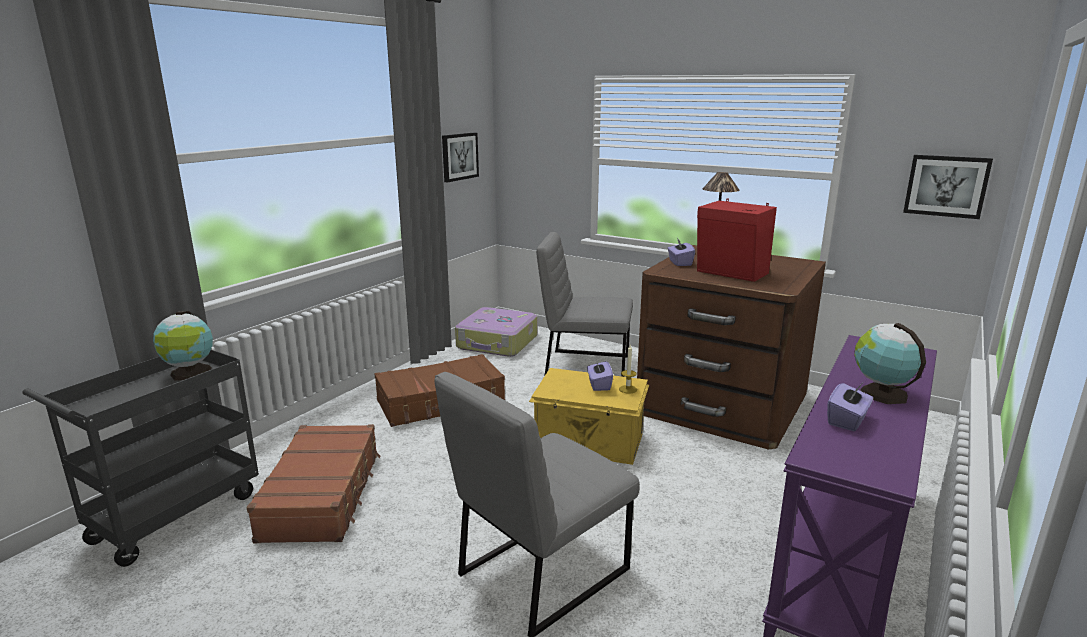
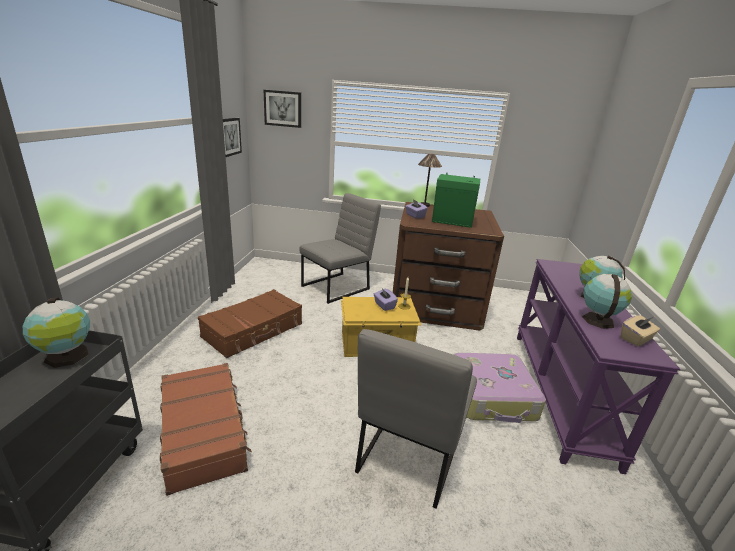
camera: 25 degrees left, 5 degrees up
(497, 343) = (266, 276): suitcase -> suitcase (492, 396)
(584, 365) = (337, 287): grey chair -> grey chair turned 150 degrees clockwise
(732, 273) = (453, 222): red speaker -> green speaker
(847, 420) = (597, 320): purple tissue box -> globe
(884, 453) = (636, 339): none -> beige tissue box
(946, 186) = (556, 164): picture -> picture (283, 108)

